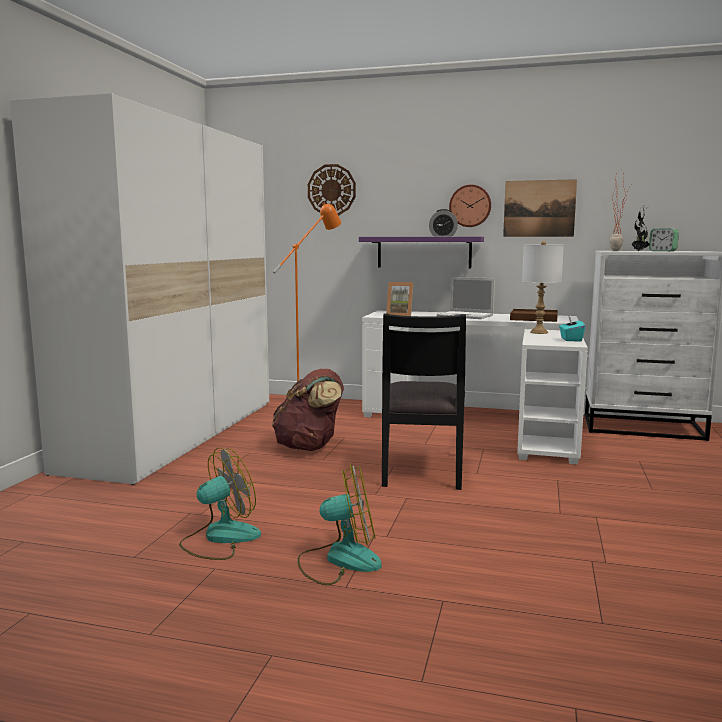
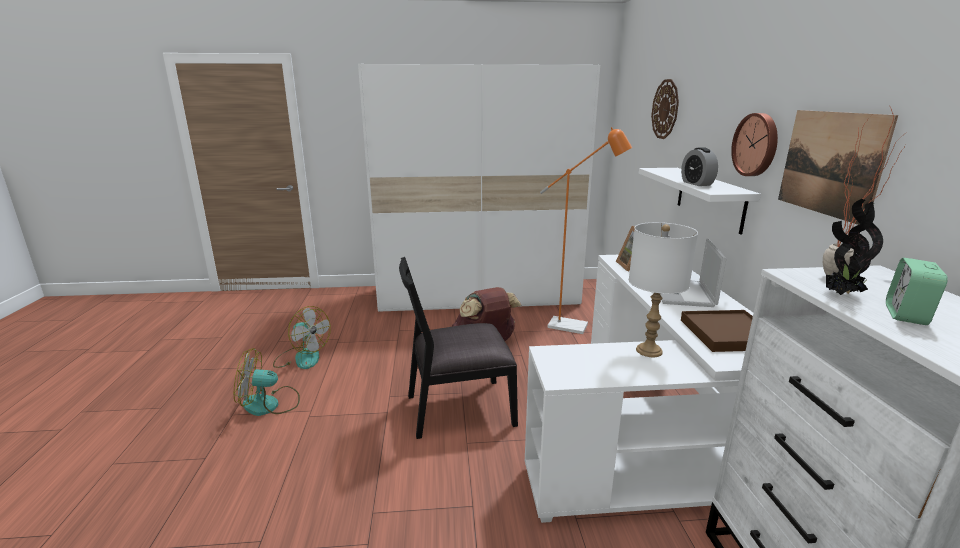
camera: 70 degrees right, 10 degrees up
(339, 560) = (270, 404): fan -> fan turned 105 degrees clockwise
(424, 252) = (709, 198): purple shelf -> white shelf
(570, 339) = (602, 376): turquoise tissue box -> none

